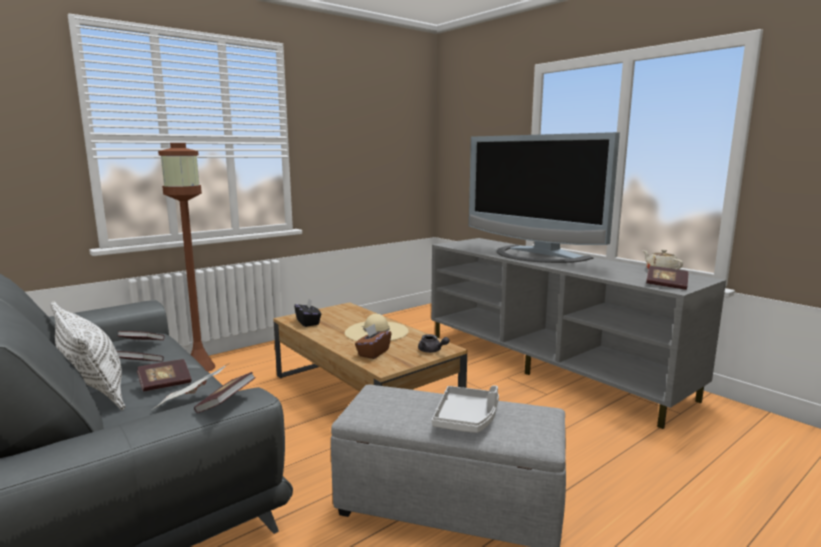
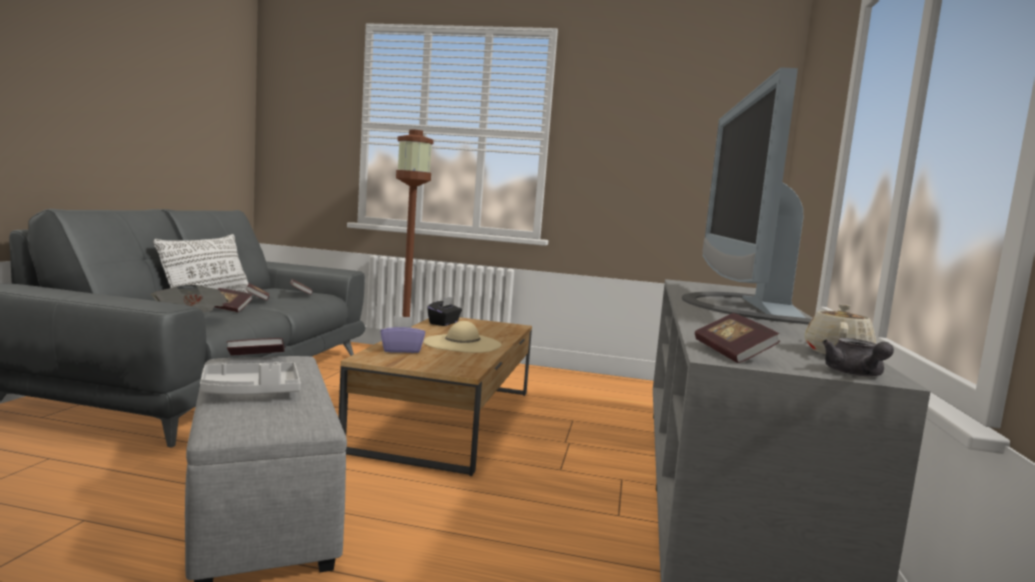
camera: 50 degrees right, 5 degrees down
(226, 403) = (146, 302): book -> book (256, 358)
(373, 353) = (401, 350): brown tissue box -> purple tissue box
(432, 351) = (444, 367): grey teapot -> grey teapot (855, 374)

